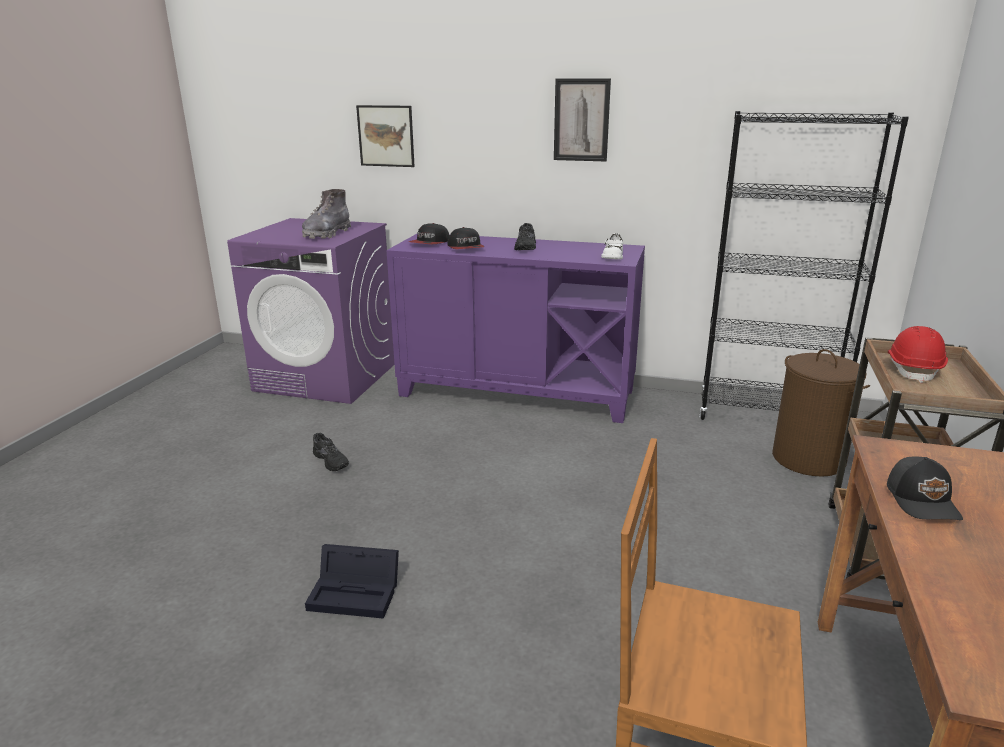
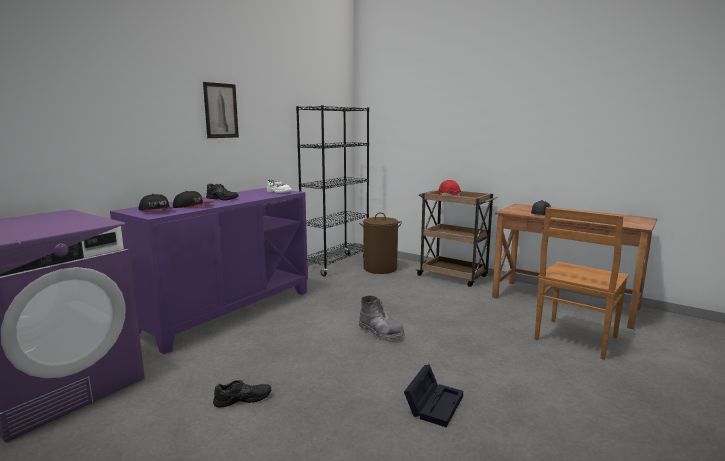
camera: 70 degrees left, 10 degrees down
(326, 234) = (62, 222): grey boot -> grey boot (381, 333)
(386, 136) = (60, 124): picture -> none

